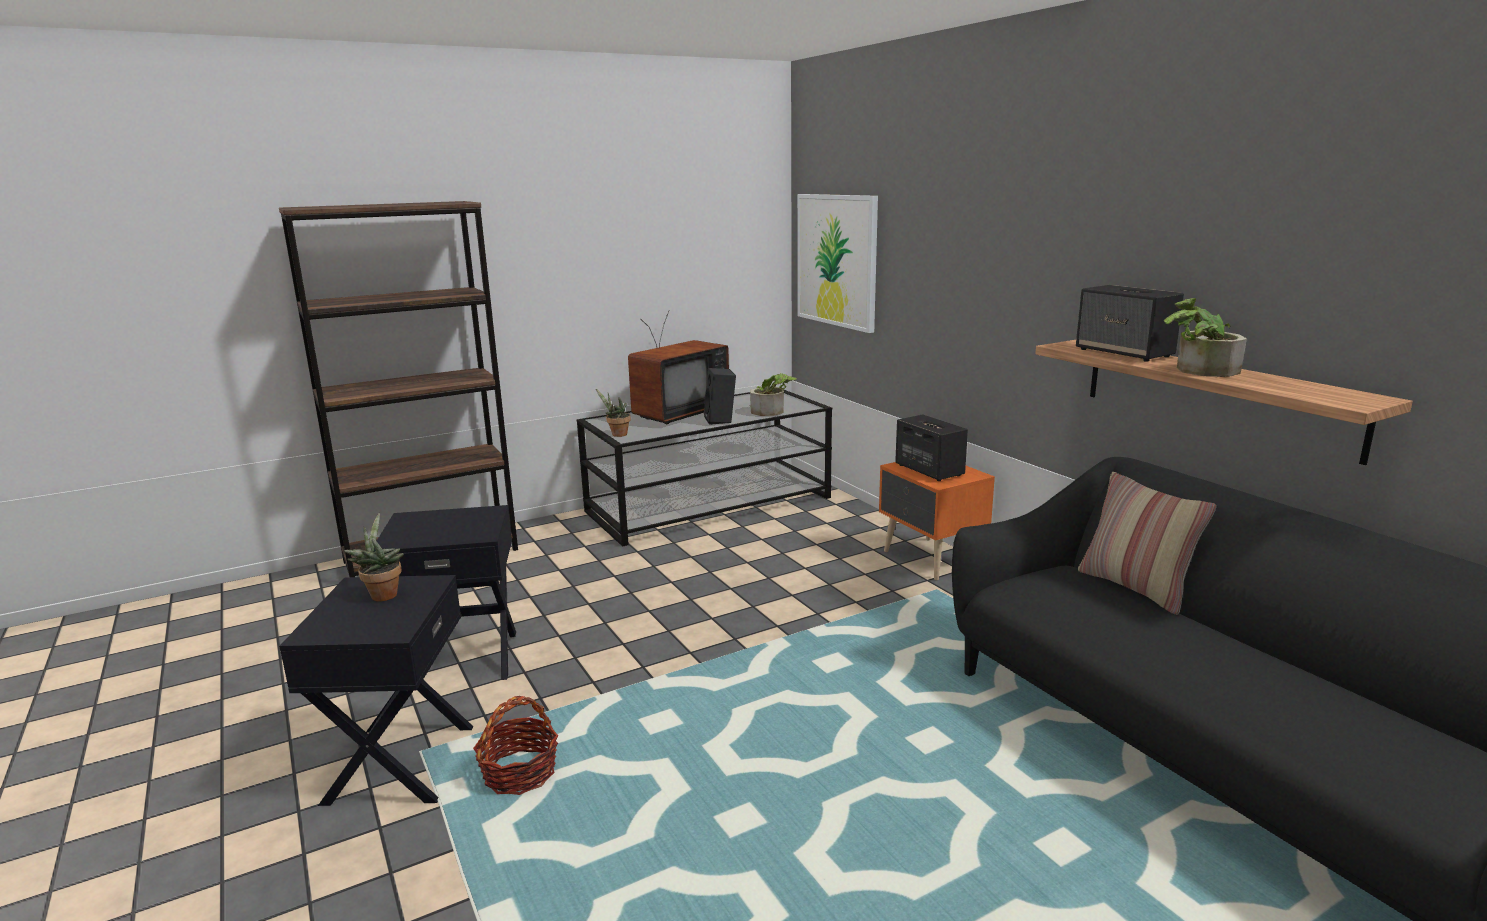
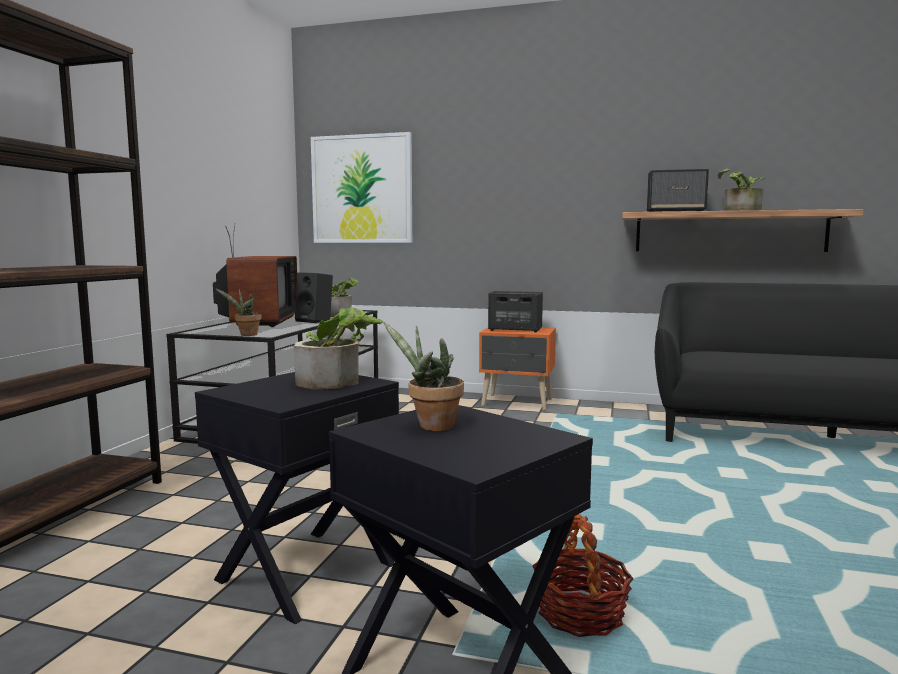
camera: 45 degrees left, 10 degrees down
(470, 528) = (337, 381): none -> potted plant
(1136, 588) = (741, 350): pillow -> none

